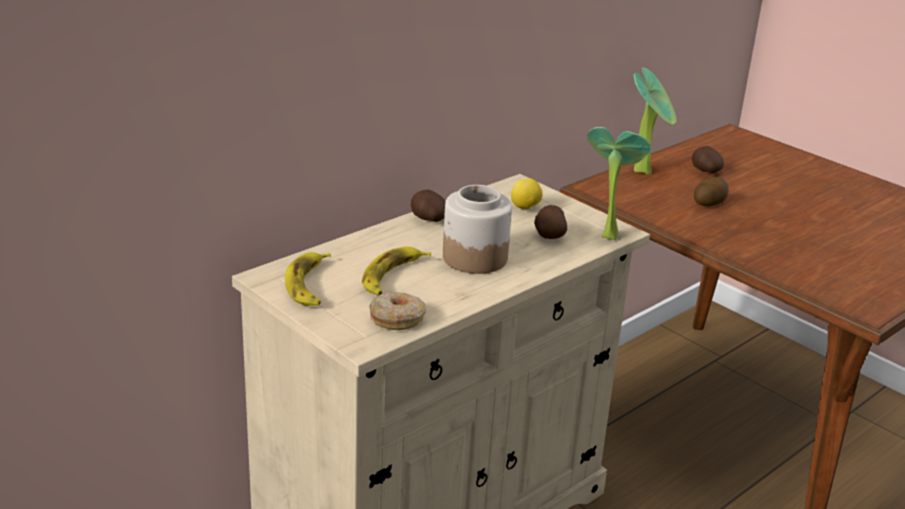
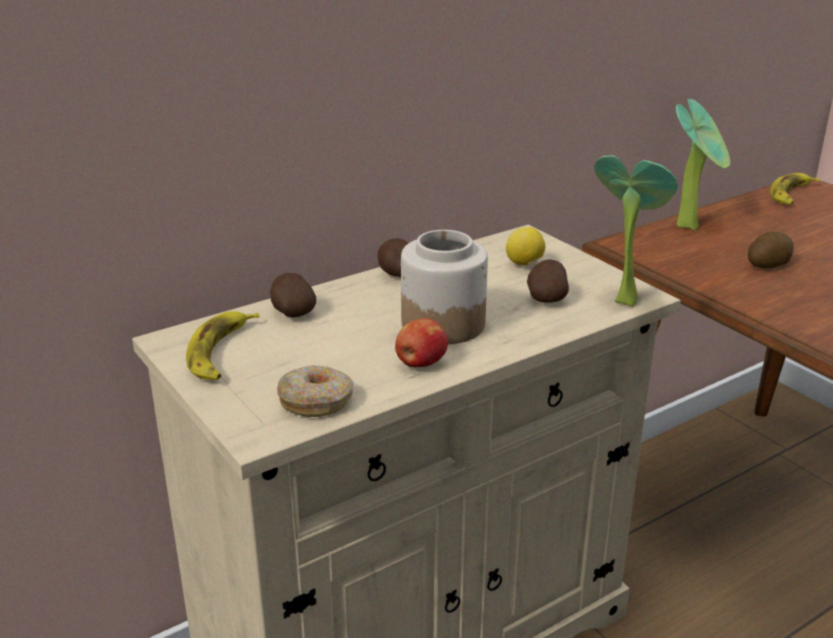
camera: 10 degrees right, 0 degrees up
(392, 276) = (329, 345): banana -> banana (792, 194)
(466, 289) = (420, 364): none -> apple
(705, 171) = (766, 227): potato -> potato (292, 313)

